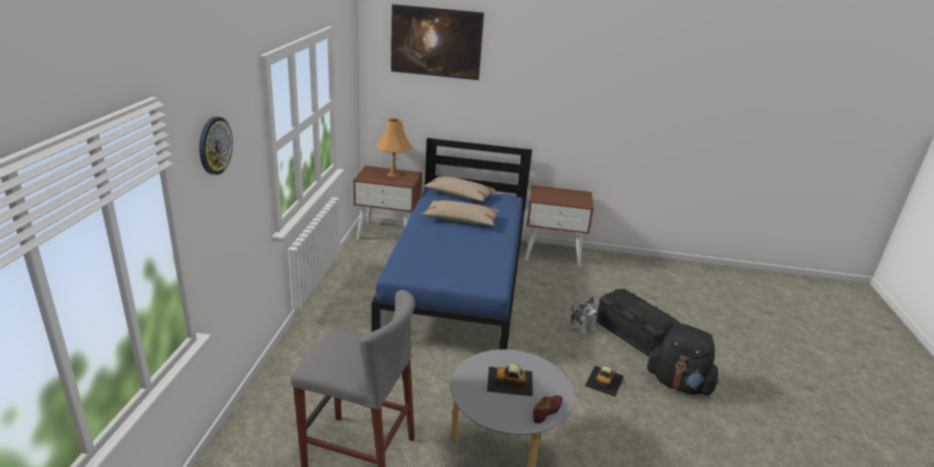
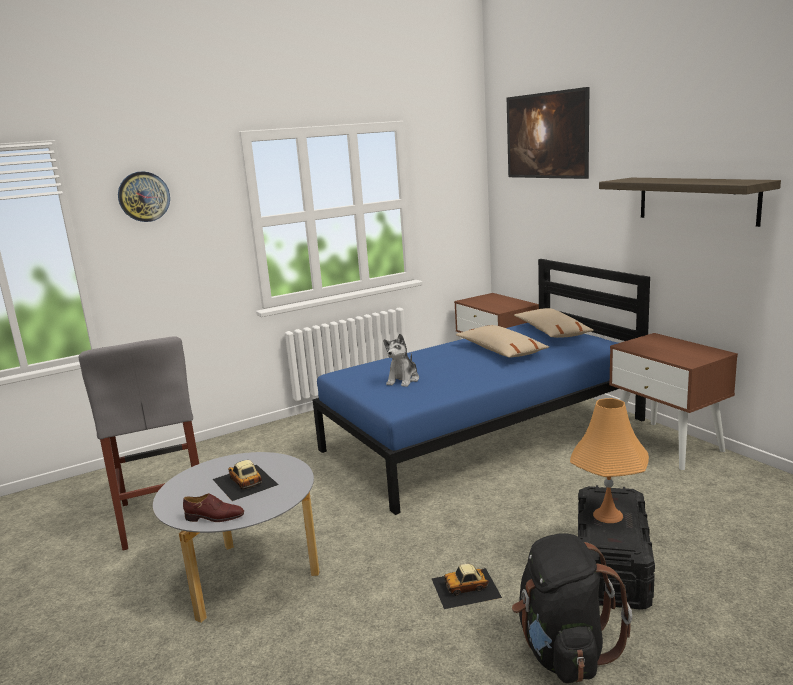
camera: 55 degrees right, 10 degrees down
(393, 174) = (503, 302): orange table lamp -> orange table lamp (607, 515)
(570, 101) = (697, 200): none -> shelf
(582, 326) = (551, 526): plush toy -> plush toy (403, 380)

